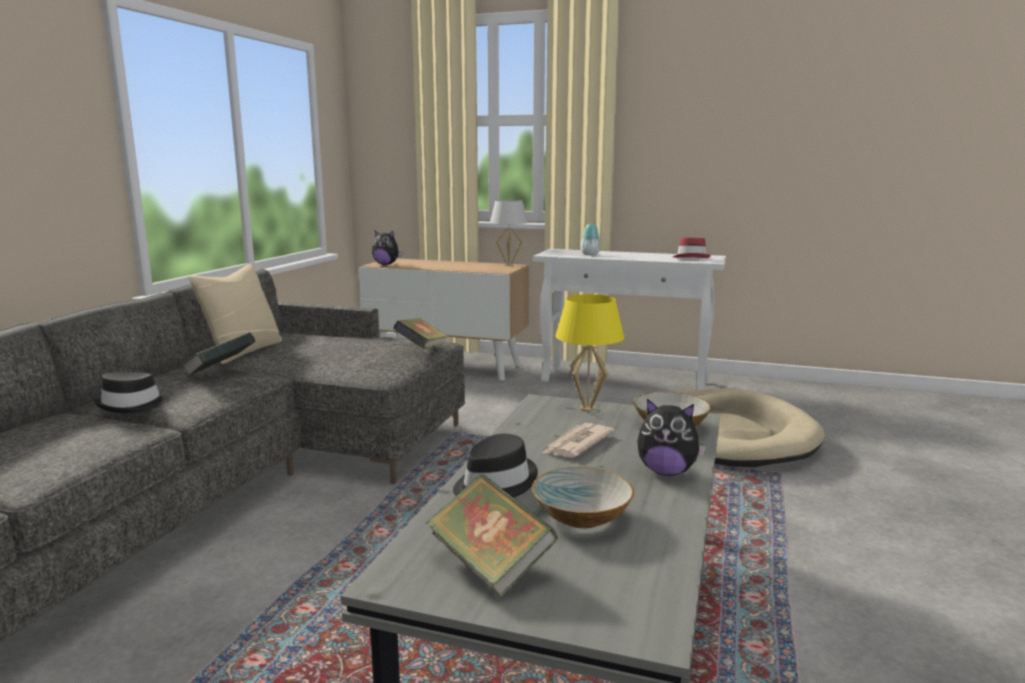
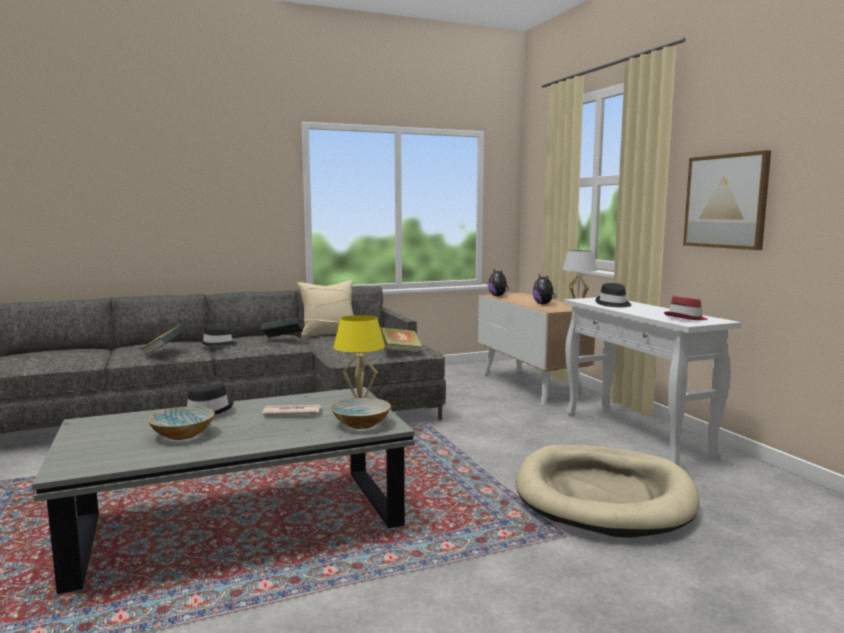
camera: 50 degrees right, 5 degrees down
(490, 565) = (110, 432): book -> book (164, 352)
(590, 254) = (613, 304): vase -> black hat
(667, 472) = (274, 438): plush toy -> plush toy (544, 304)
(677, 145) = (726, 201): none -> picture

